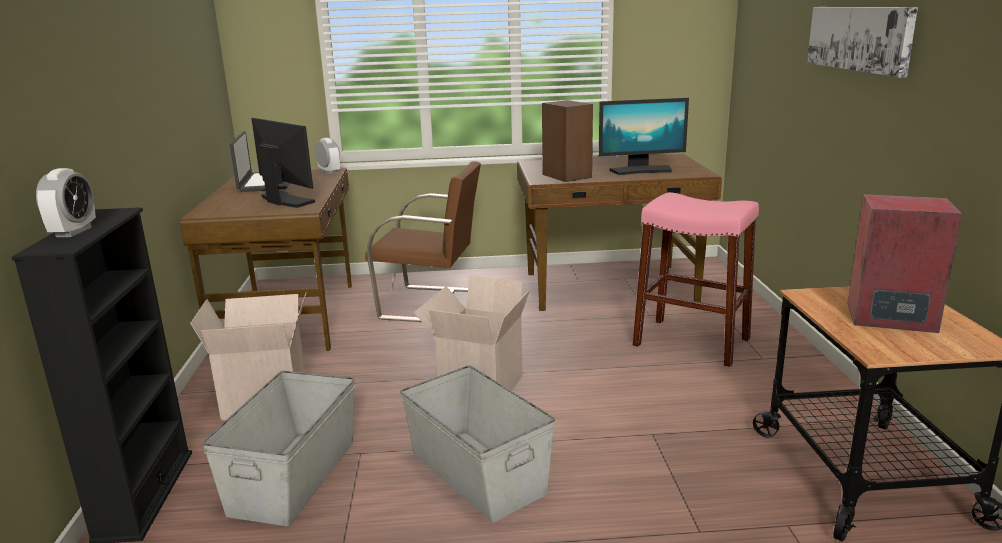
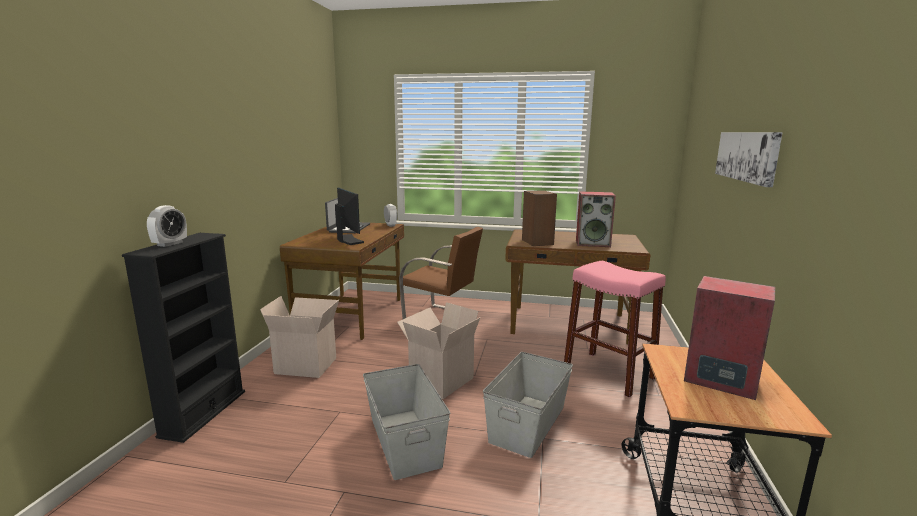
camera: 15 degrees right, 5 degrees down
(295, 476) = (292, 419): grey storage box -> grey storage box (528, 423)
(641, 170) = (593, 243): monitor -> speaker

